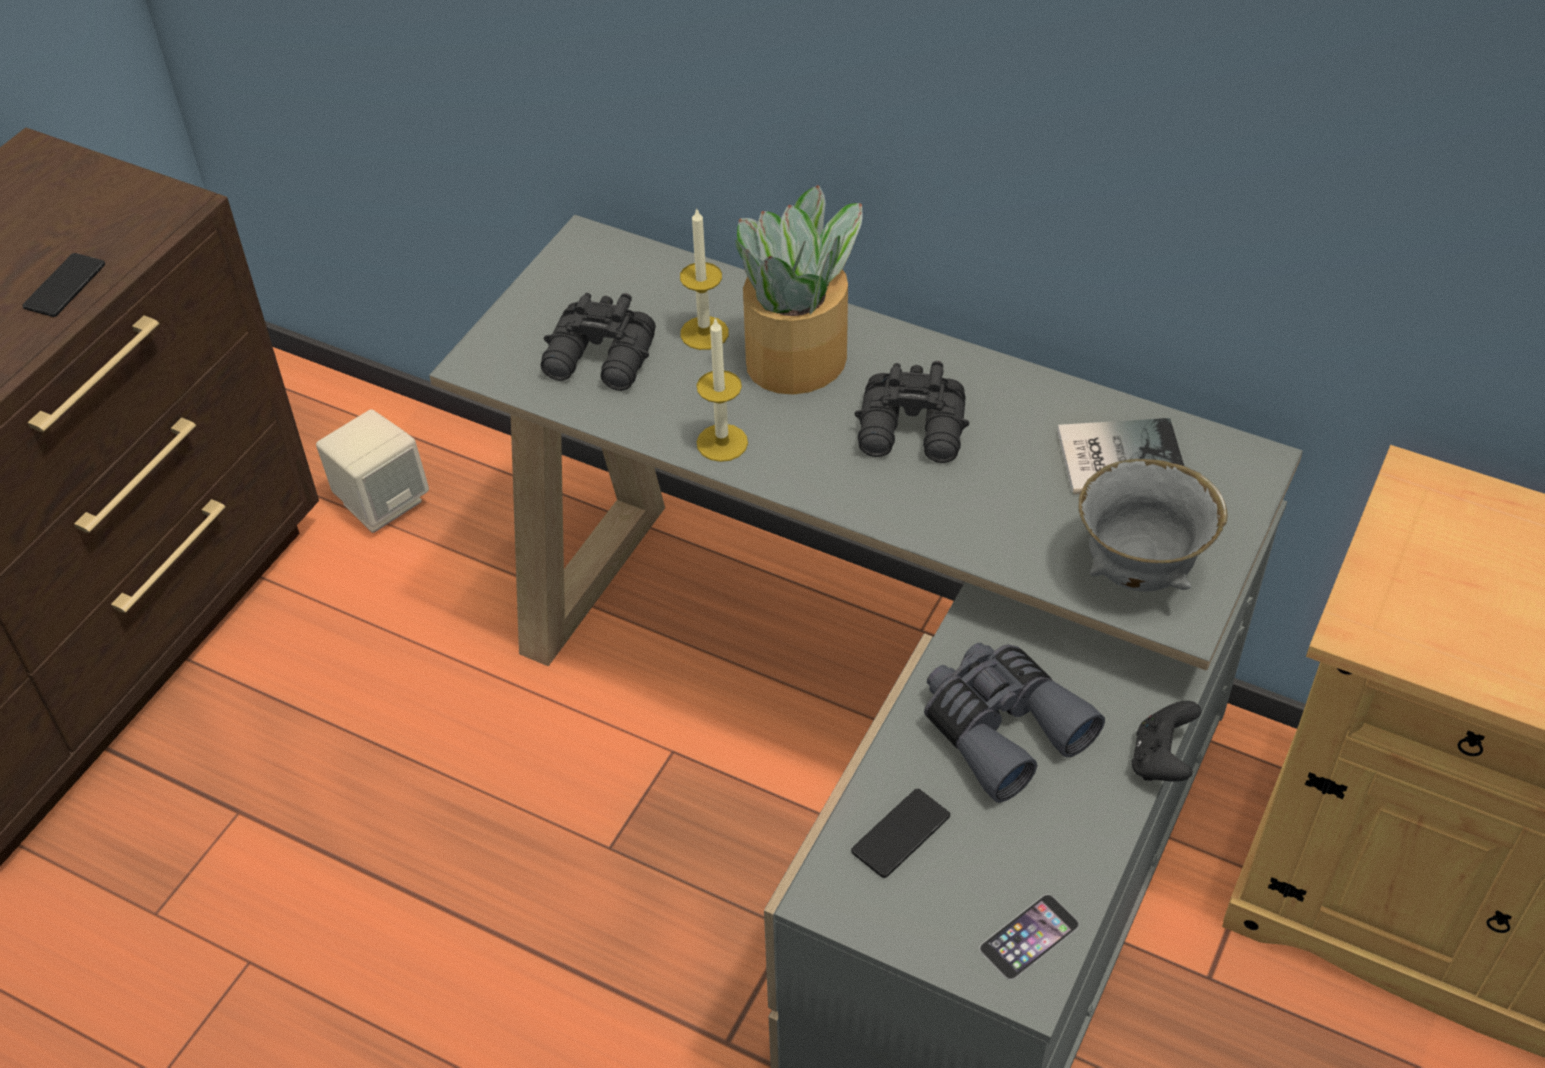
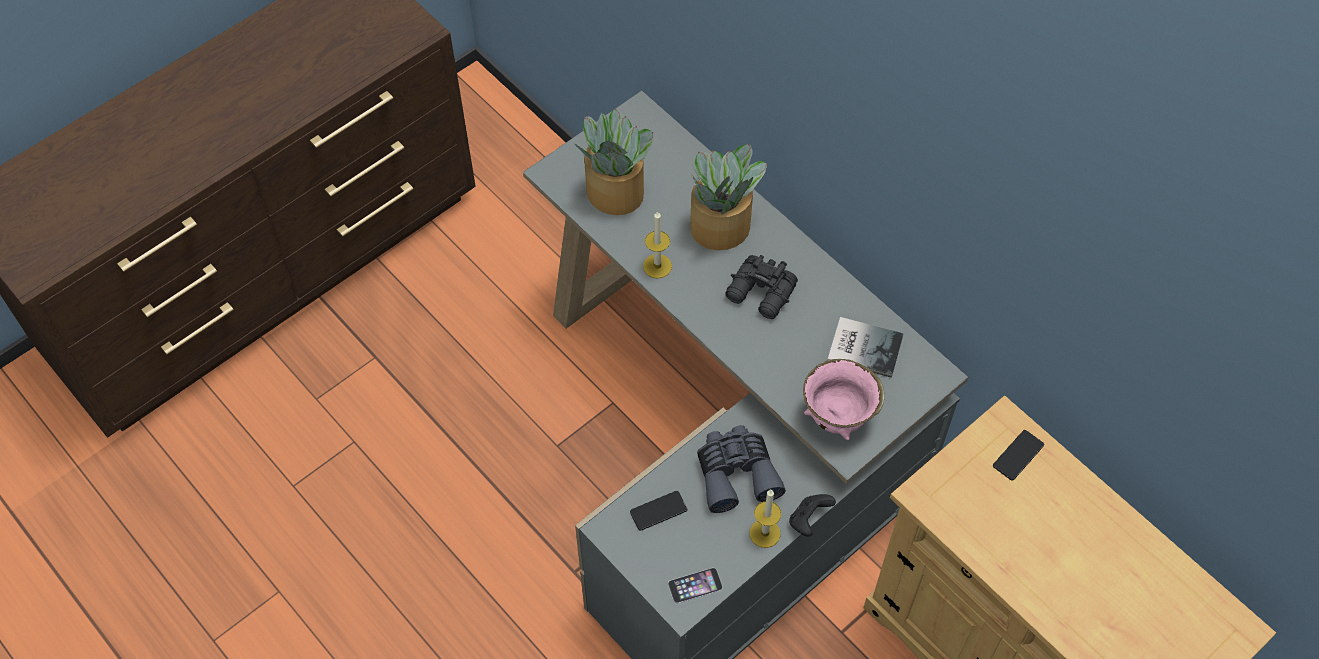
camera: 20 degrees right, 10 degrees up
(65, 286) = (349, 66): phone -> phone (1018, 455)
(382, 502) = (513, 195): beige speaker -> none
(601, 361) = (616, 193): black binoculars -> potted plant
(704, 333) = (678, 193): candle -> candle (764, 533)
(1139, 573) = (838, 418): grey bowl -> pink bowl

